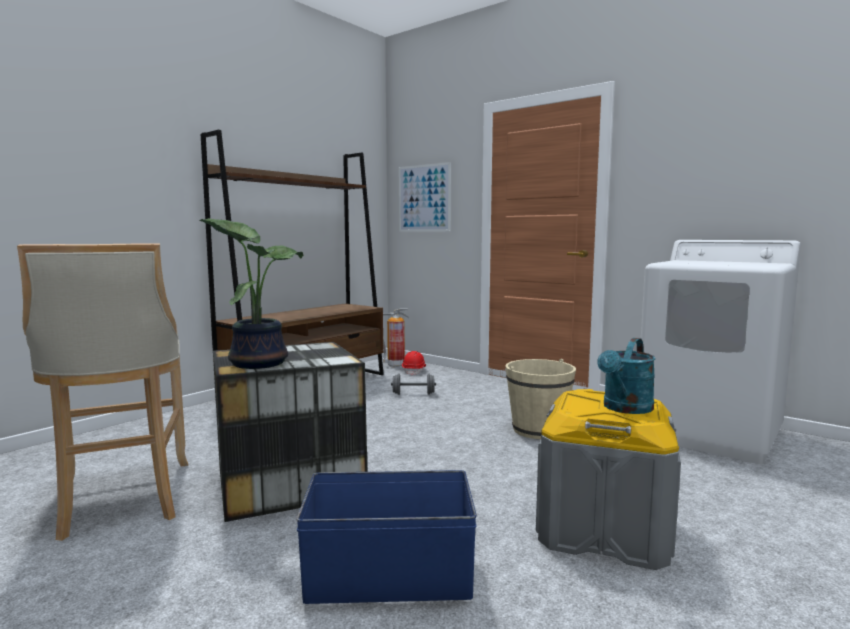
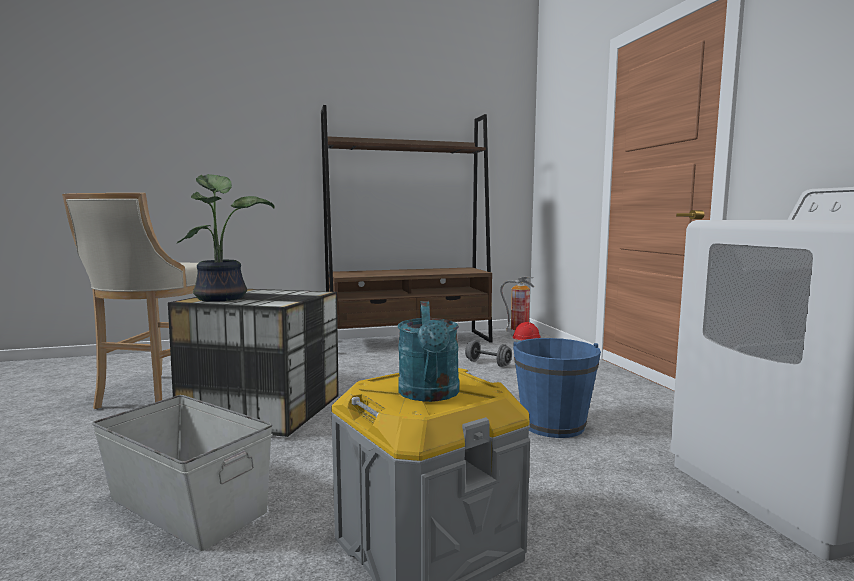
camera: 35 degrees right, 0 degrees up
(390, 577) = (187, 506): blue storage box -> grey storage box
(424, 198) = (559, 158): picture -> none
(538, 430) = (553, 425): beige bucket -> blue bucket
(625, 409) = (430, 395): turquoise watering can -> turquoise watering can turned 75 degrees counterclockwise

